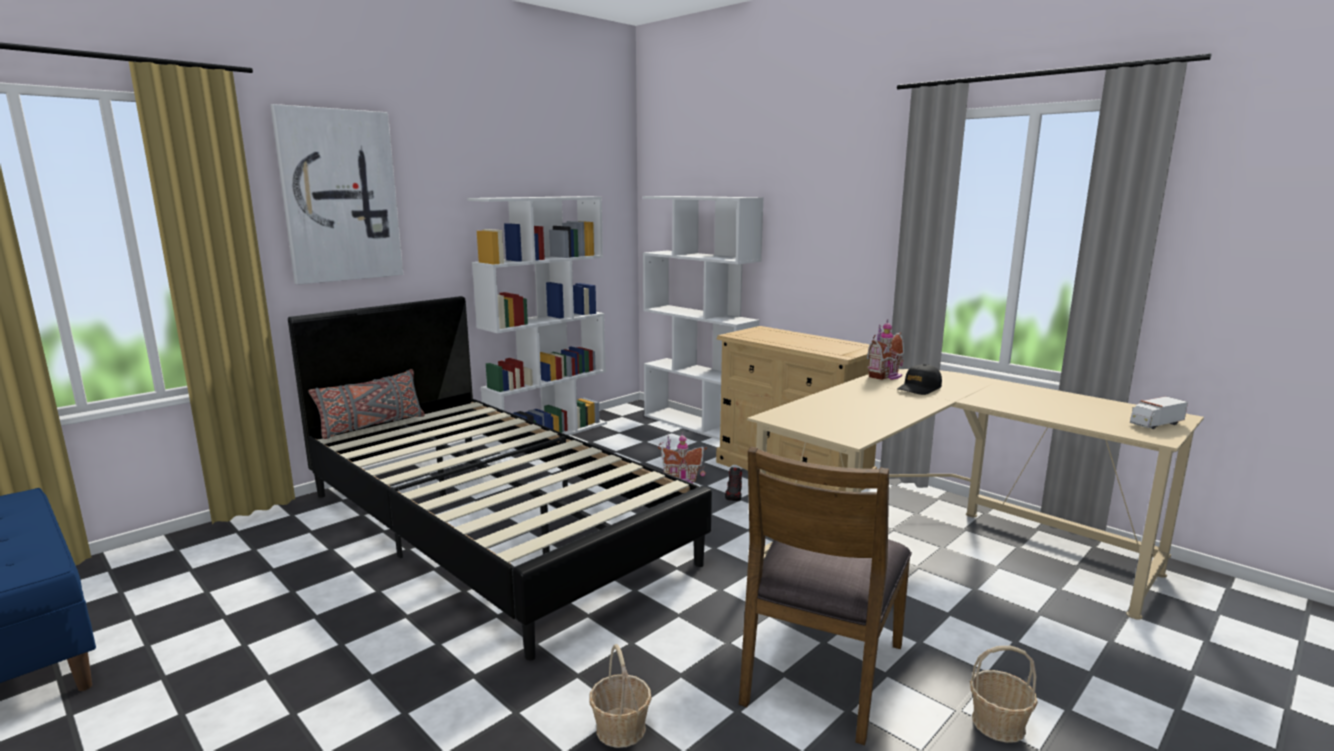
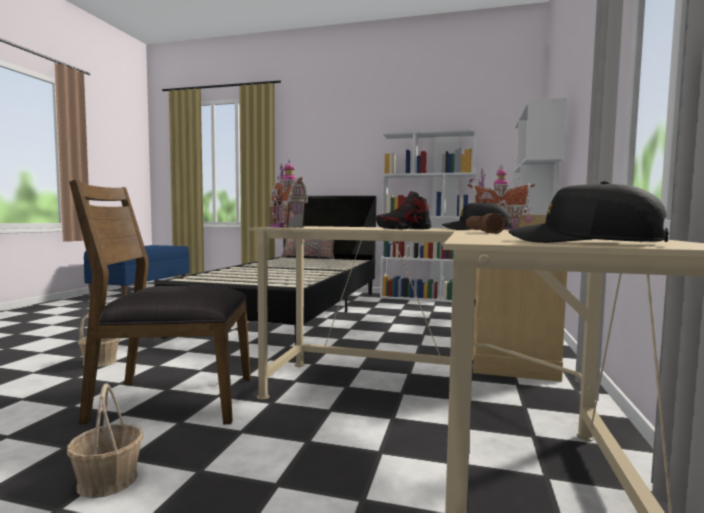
camera: 60 degrees right, 10 degrees down
(340, 196) = (318, 138): picture -> none
(682, 480) = (420, 328): toy house -> toy house (284, 227)
(734, 494) = (423, 342): shoe -> shoe (404, 229)
(991, 402) = (482, 232): none -> brown flashlight
(1155, 424) = (582, 242): toy truck -> black cap

